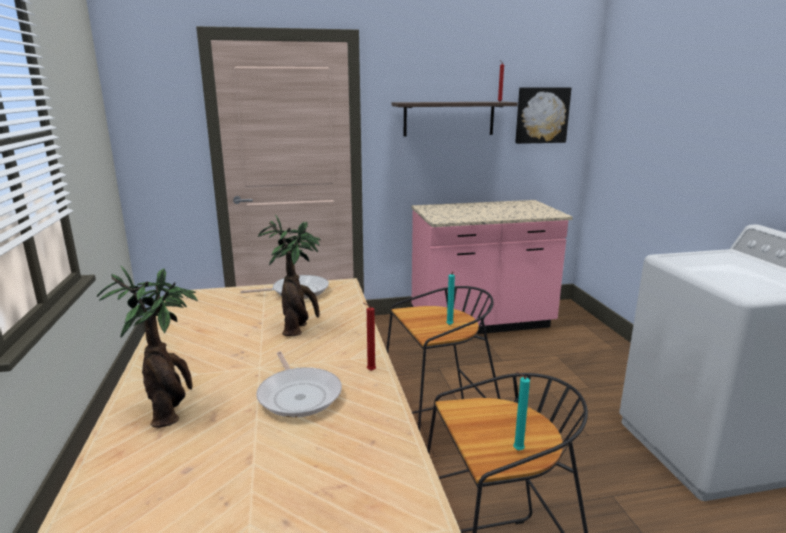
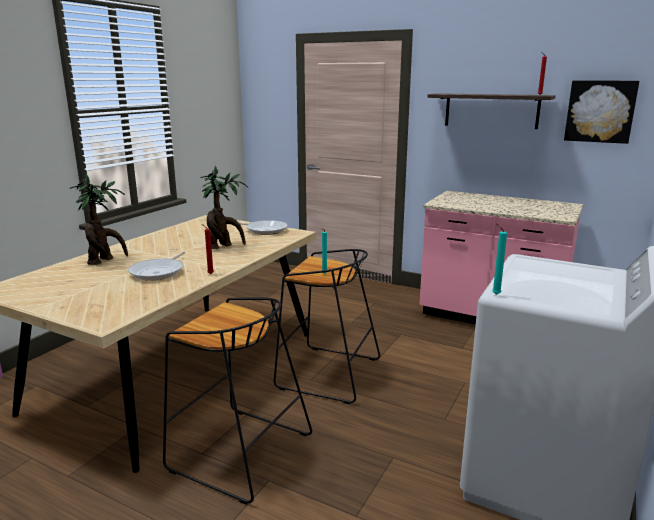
camera: 40 degrees right, 0 degrees up
(516, 450) = (212, 334): turquoise candle -> turquoise candle (494, 294)

